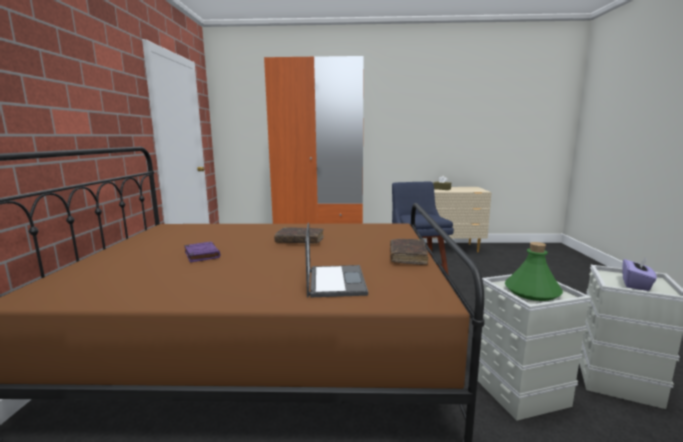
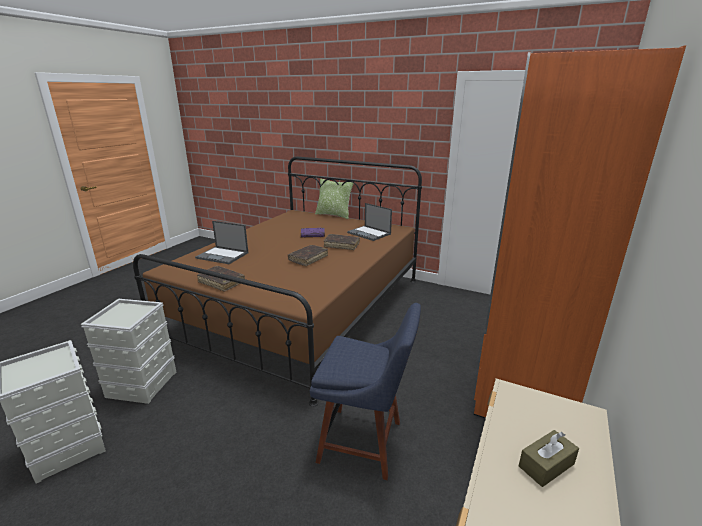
camera: 115 degrees right, 10 degrees up
(72, 262) = (334, 215): none -> pillow
(190, 233) = (369, 233): none -> laptop
(244, 237) = (341, 245): none -> brown book
(531, 292) = (124, 314): green bottle -> none
(636, 284) = (38, 367): purple tissue box -> none

